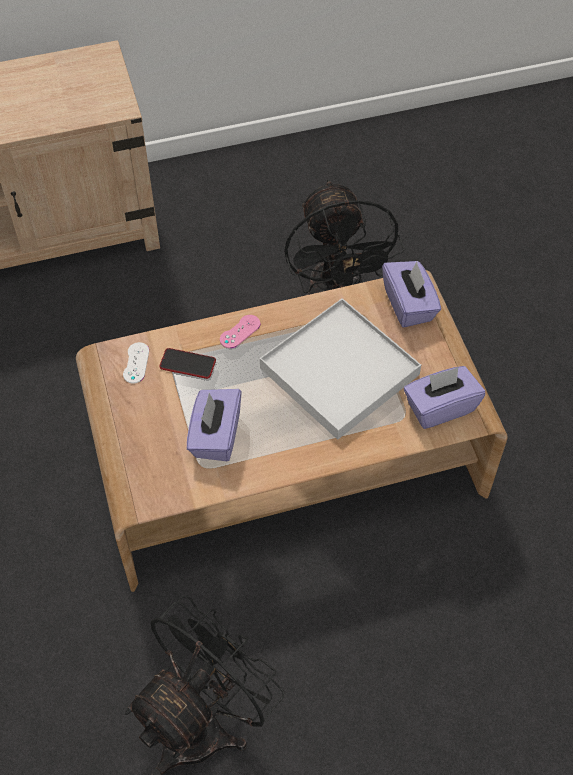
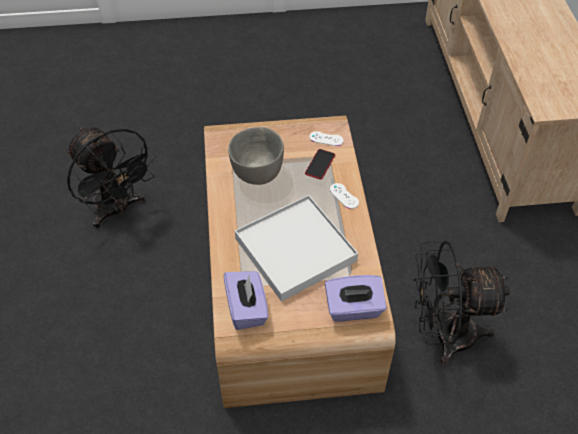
camera: 100 degrees right, 5 degrees down
(215, 436) = (256, 173): purple tissue box -> grey bowl
(240, 331) = (344, 196): pink game controller -> white game controller

